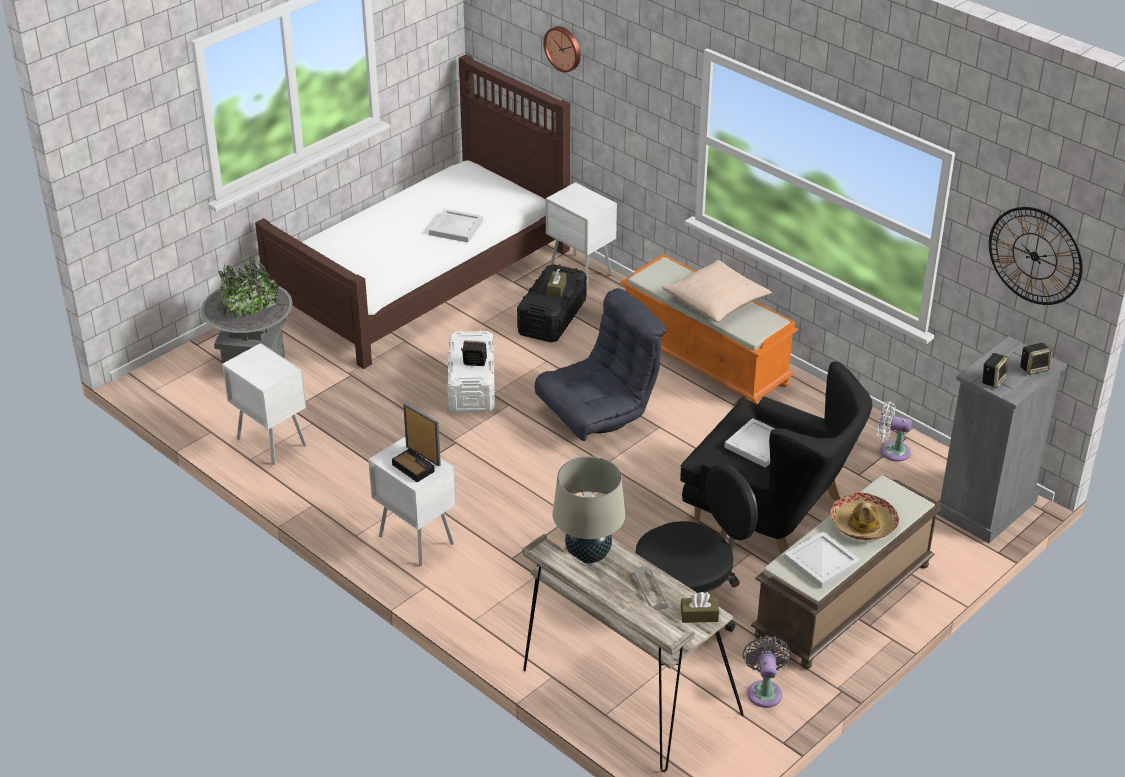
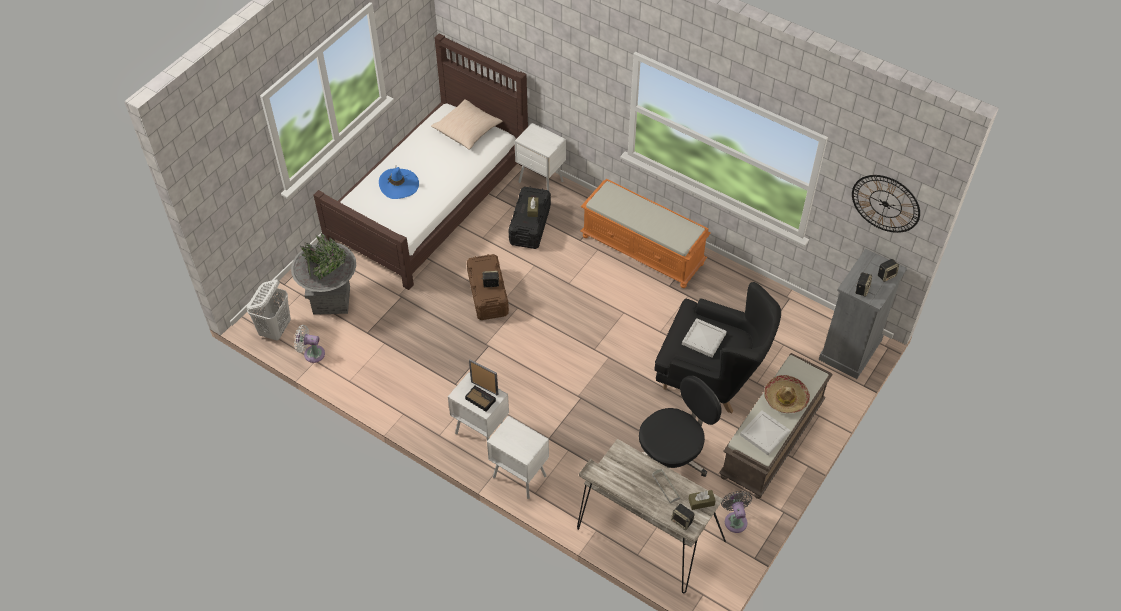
camera: 10 degrees left, 15 degrees up
(169, 391) = (275, 329): none -> white laundry basket
(271, 441) = (360, 363): white nightstand -> white nightstand (519, 475)
(377, 235) = (399, 185): none -> blue hat
(457, 227) = (454, 170): white tray -> none
(472, 386) = (488, 294): white storage box -> brown storage box
(563, 48) = (519, 38): wall clock -> none
(588, 554) = (618, 463): beige table lamp -> none
(599, 414) = (581, 307): grey armchair -> none
(661, 625) = (682, 521): none -> speaker
(716, 301) = (651, 217): beige pillow -> beige pillow (467, 130)
(891, 450) = (781, 311): white fan -> white fan (312, 353)

